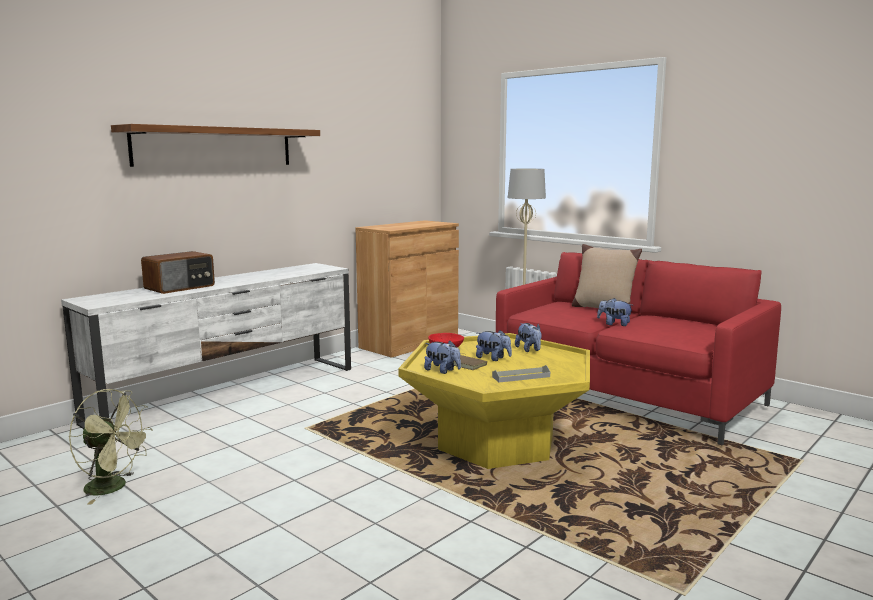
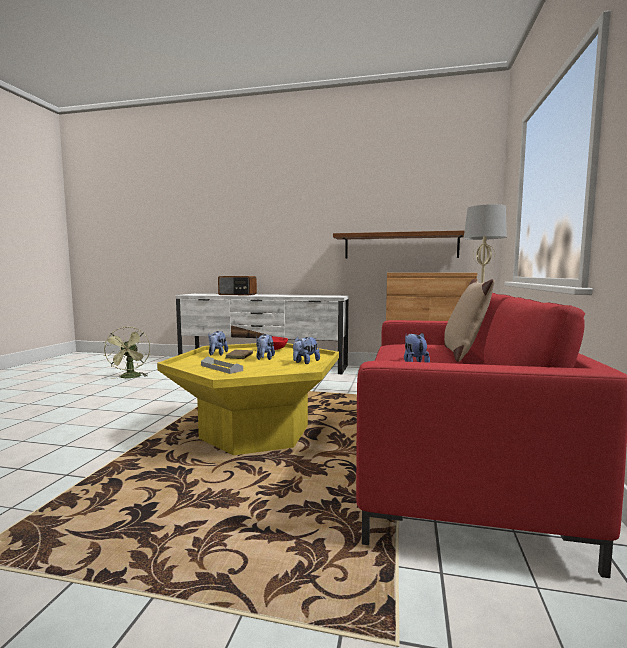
camera: 60 degrees right, 5 degrees down
(215, 147) = (281, 215): shelf -> shelf (400, 246)

